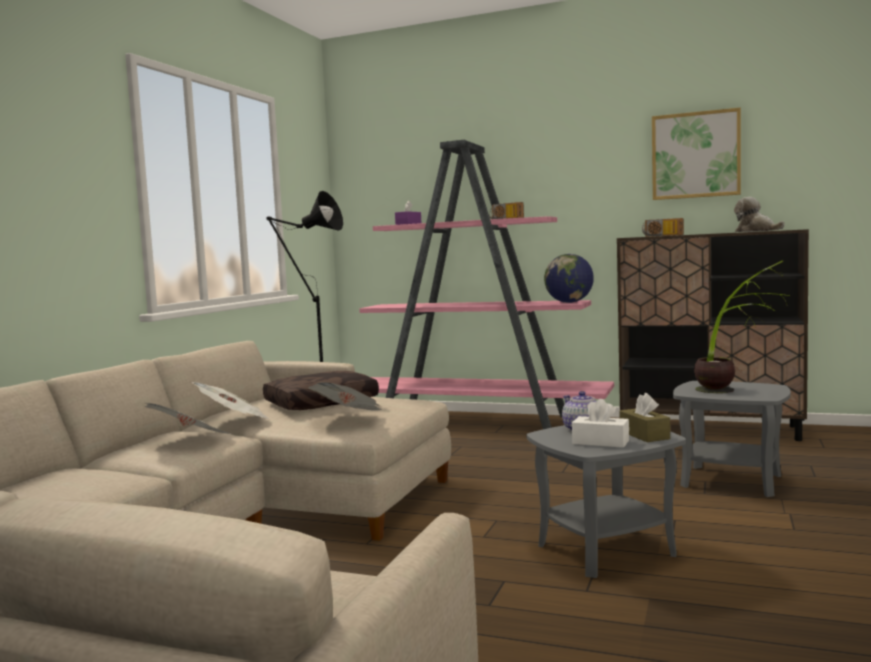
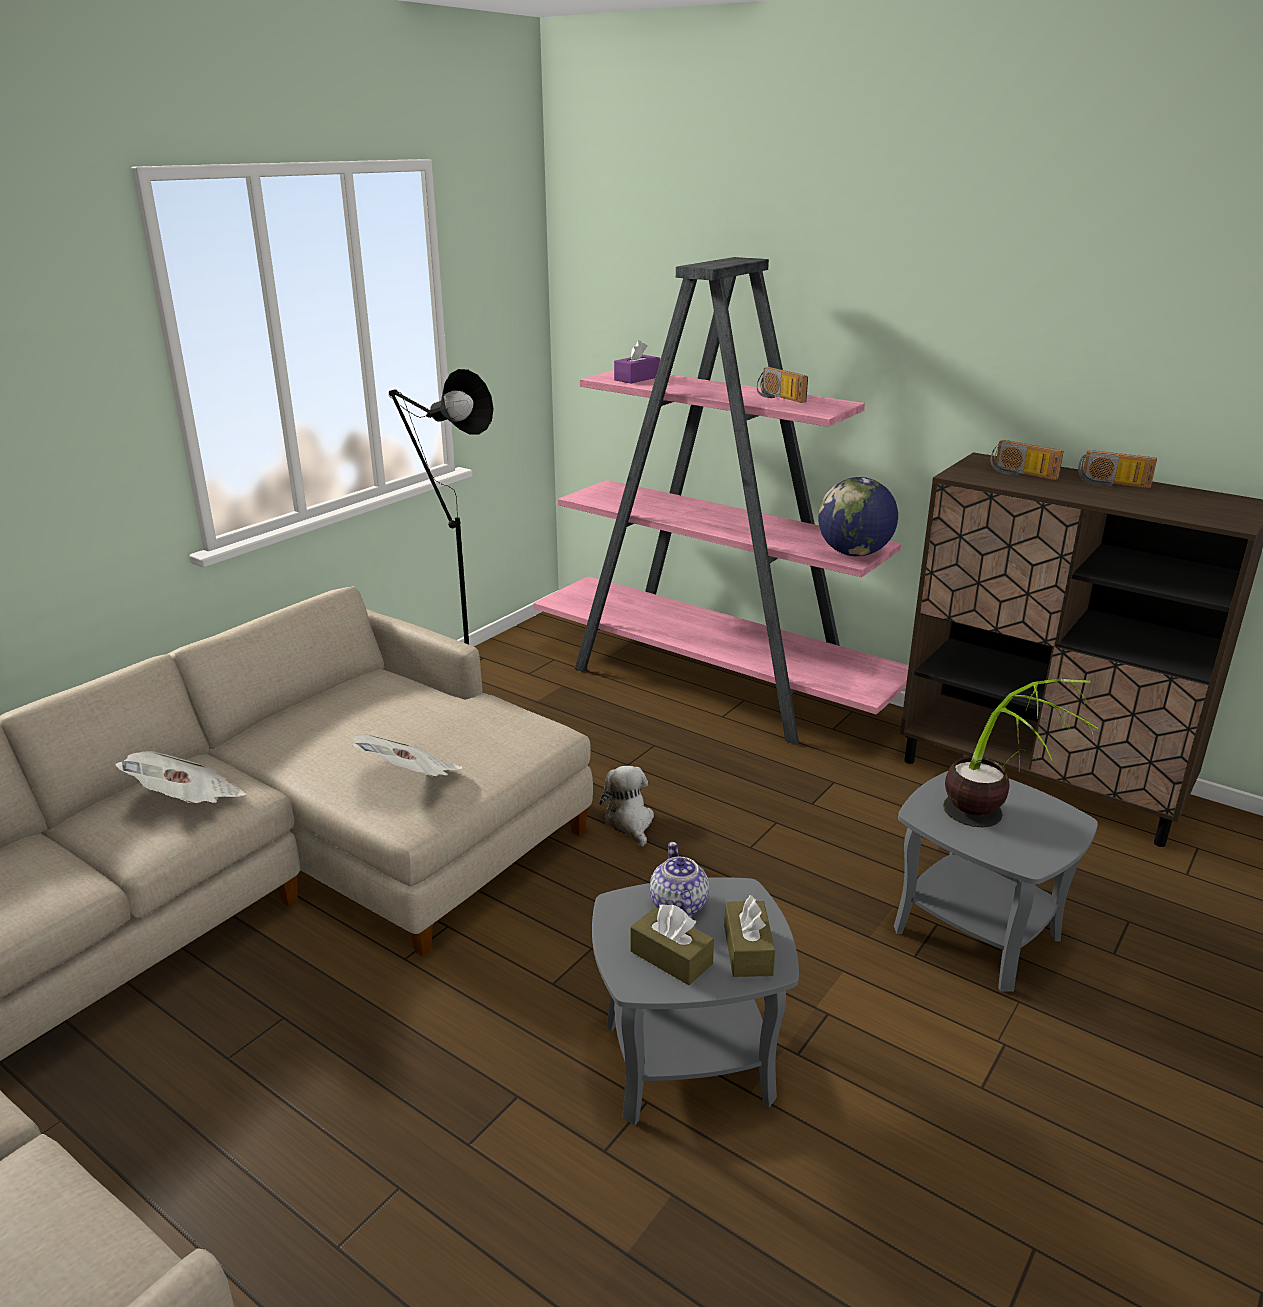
camera: 15 degrees right, 20 degrees up
(233, 420) = (271, 751): newspaper -> none
(321, 403) = (405, 723): brown pillow -> none
(600, 442) = (671, 957): white tissue box -> brown tissue box
(695, 155) = (1121, 329): picture -> none
(714, 233) = (1112, 484): none -> radio
(756, 231) = (1178, 504): plush toy -> plush toy (630, 822)

